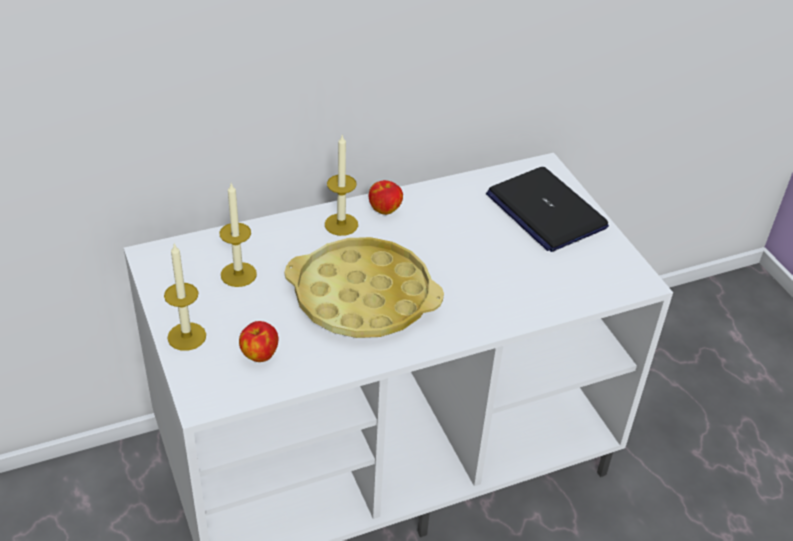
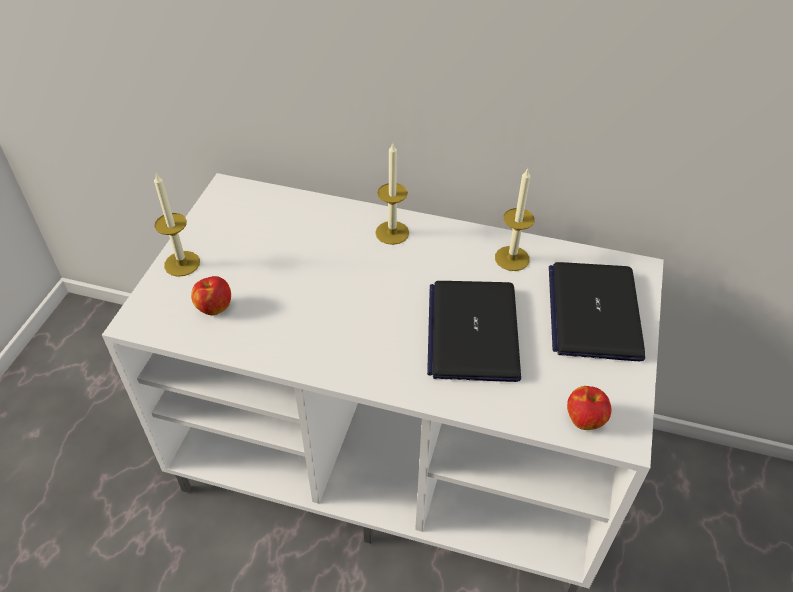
camera: 40 degrees right, 5 degrees up
(238, 274) = (270, 234): candle -> candle (512, 258)
(363, 297) = (343, 304): yellow tray -> none
(385, 209) = (443, 237): apple -> apple (585, 419)
(479, 266) = (473, 331): none -> laptop

